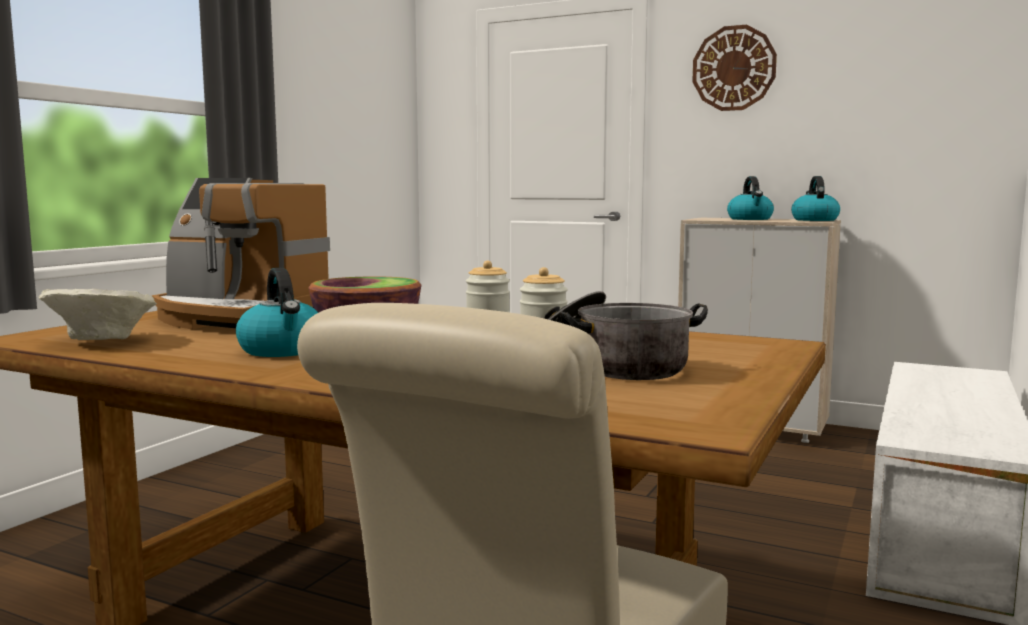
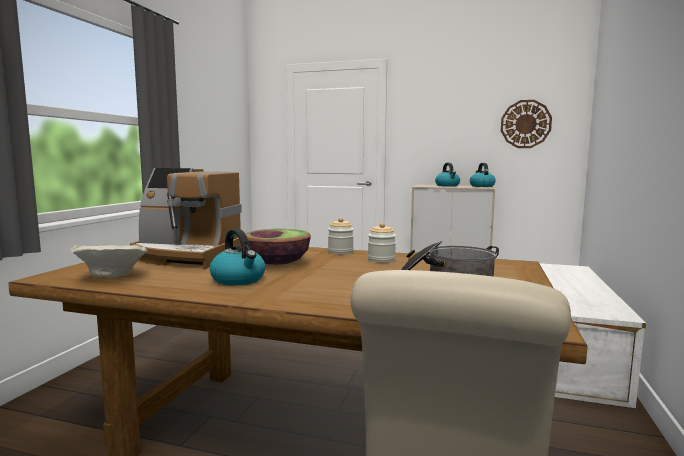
camera: 10 degrees left, 0 degrees up
(734, 68) = (435, 103): wall clock -> wall clock (525, 124)

